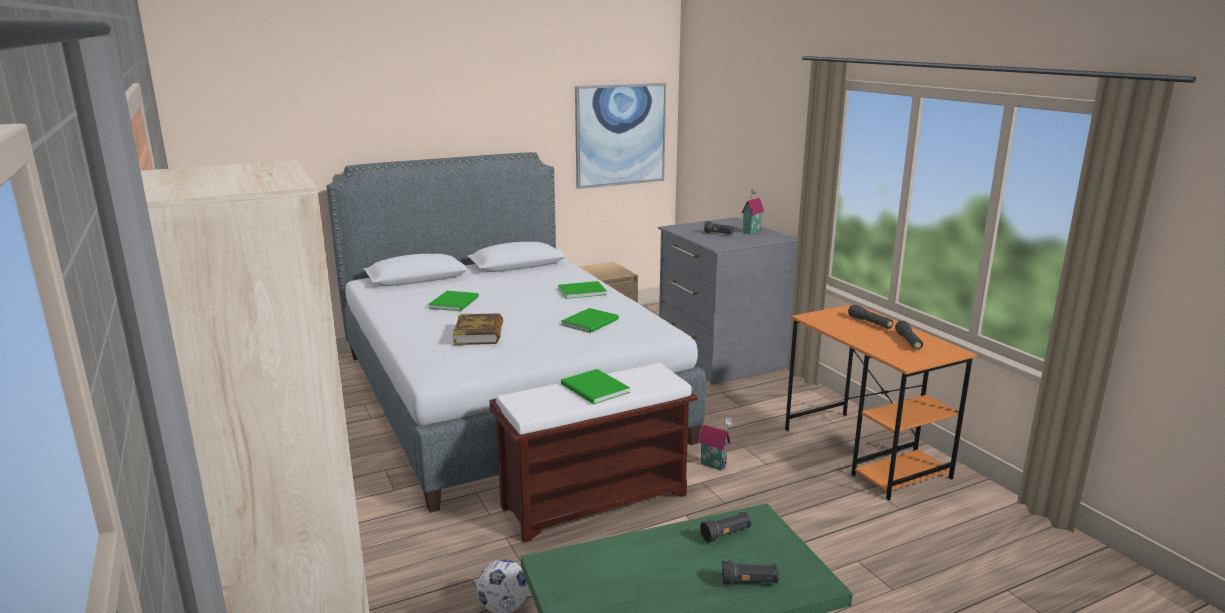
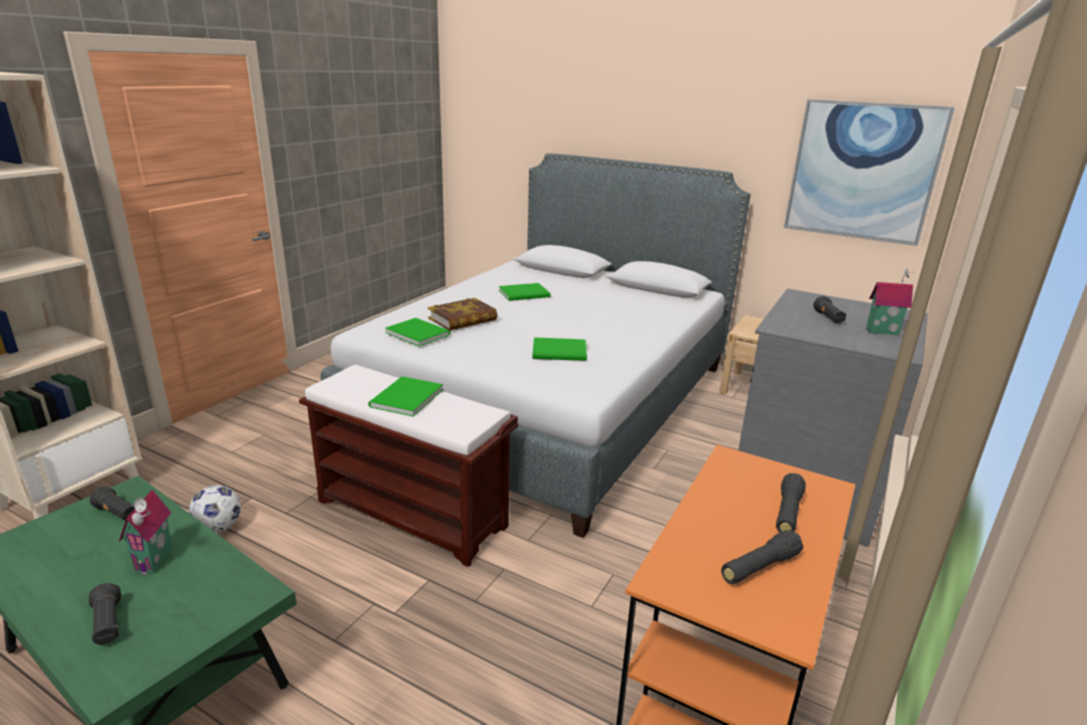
camera: 55 degrees right, 5 degrees up
(580, 291) = (633, 326): green book -> green book (417, 333)
(714, 464) = (550, 565): toy house -> toy house (157, 560)
(726, 534) = (208, 579): black flashlight -> black flashlight (118, 514)

